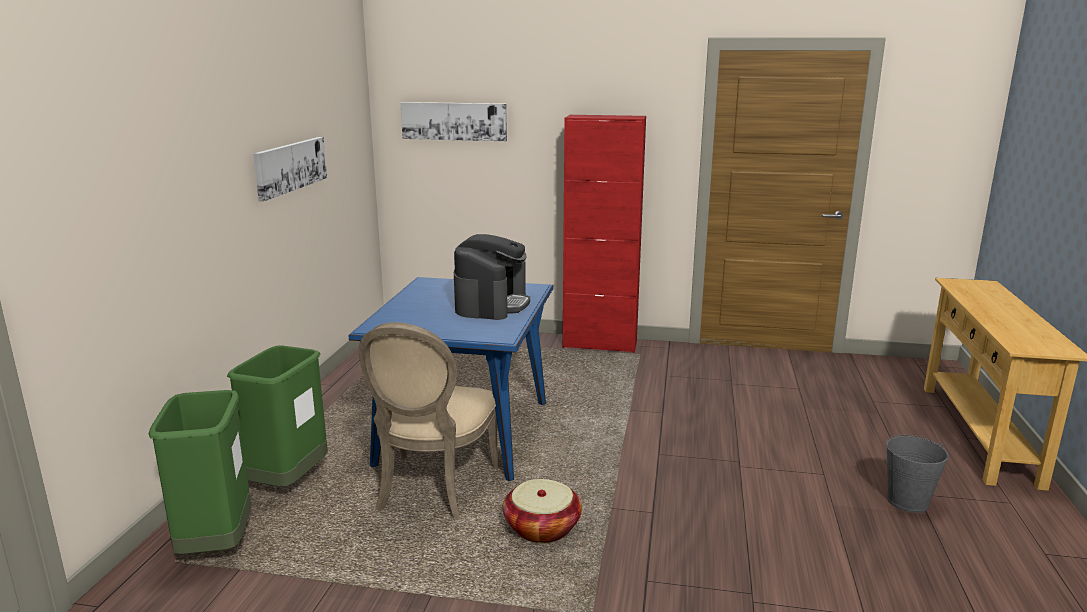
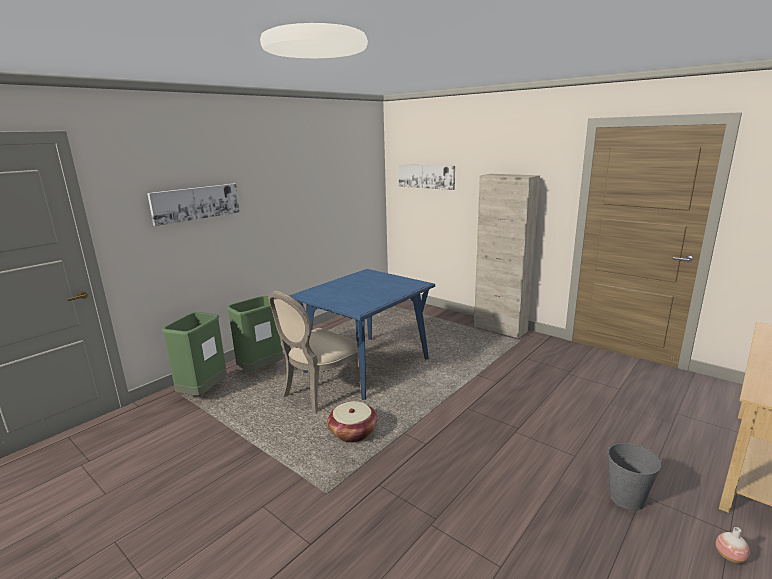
camera: 30 degrees right, 0 degrees up
(290, 166) = (308, 199): picture -> picture (196, 203)
(492, 304) = (381, 290): coffee machine -> none
(600, 344) = (500, 329): red cabinet -> beige cabinet
(1029, 524) = (729, 556): none -> vase

